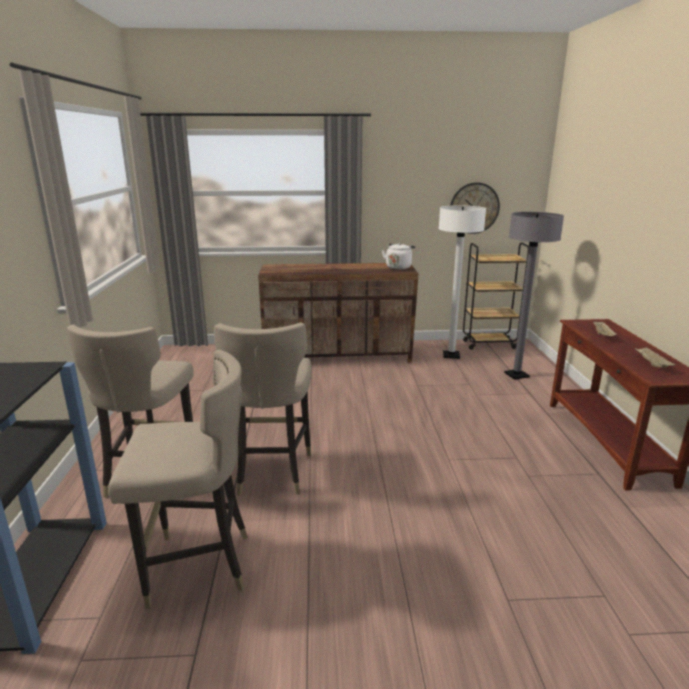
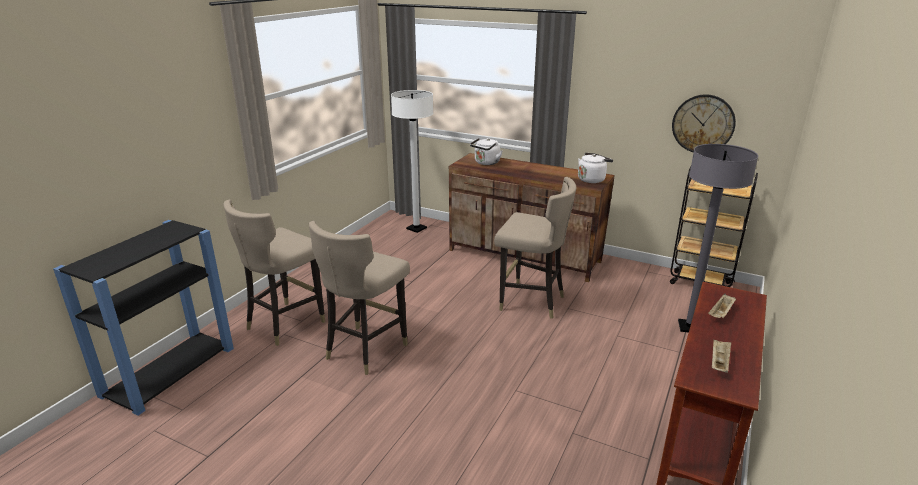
camera: 30 degrees right, 5 degrees up
(197, 566) = (256, 401): beige stool -> beige stool (530, 302)
(291, 269) = (486, 163): none -> white kettle
(451, 355) = (640, 285): white floor lamp -> white floor lamp (416, 228)

